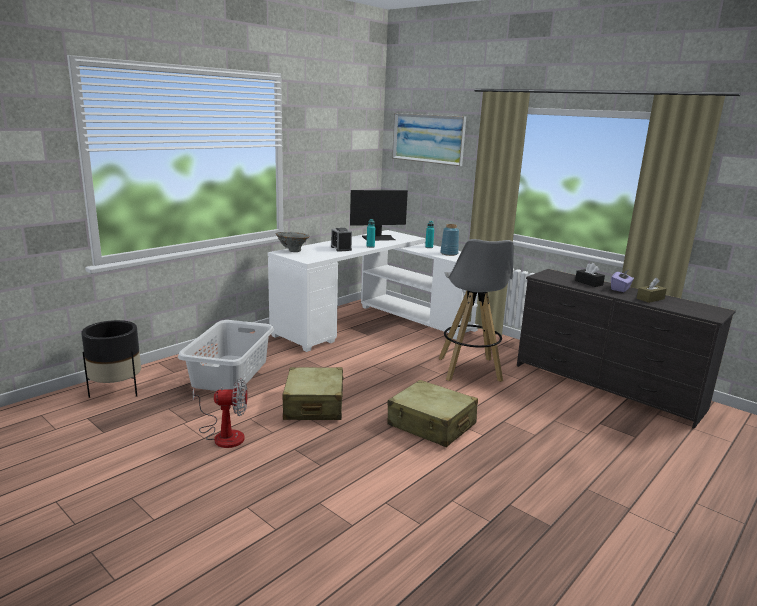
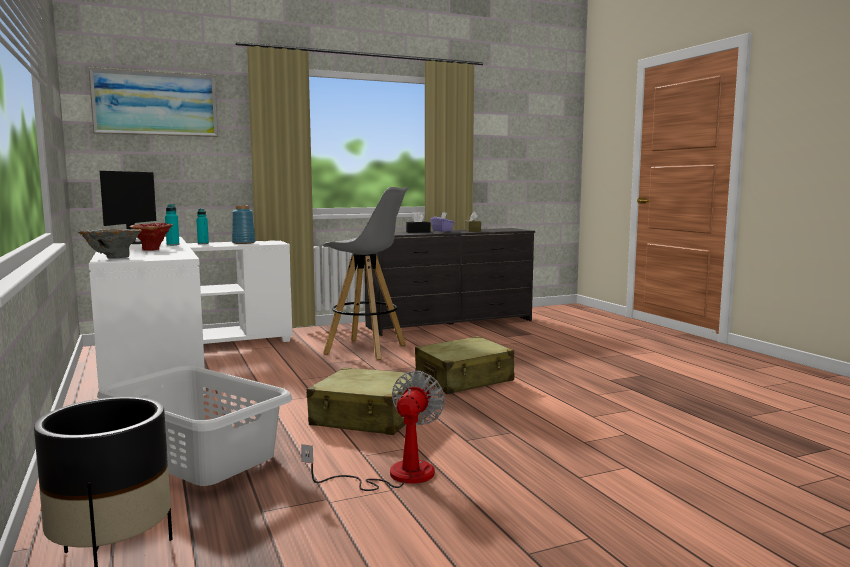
camera: 65 degrees left, 10 degrees down
(341, 248) = (154, 249): alarm clock -> red vase

